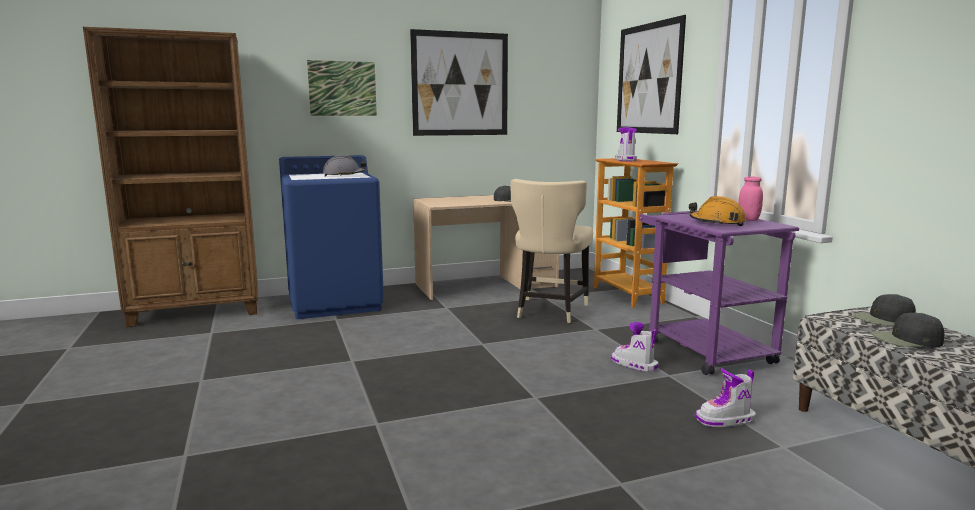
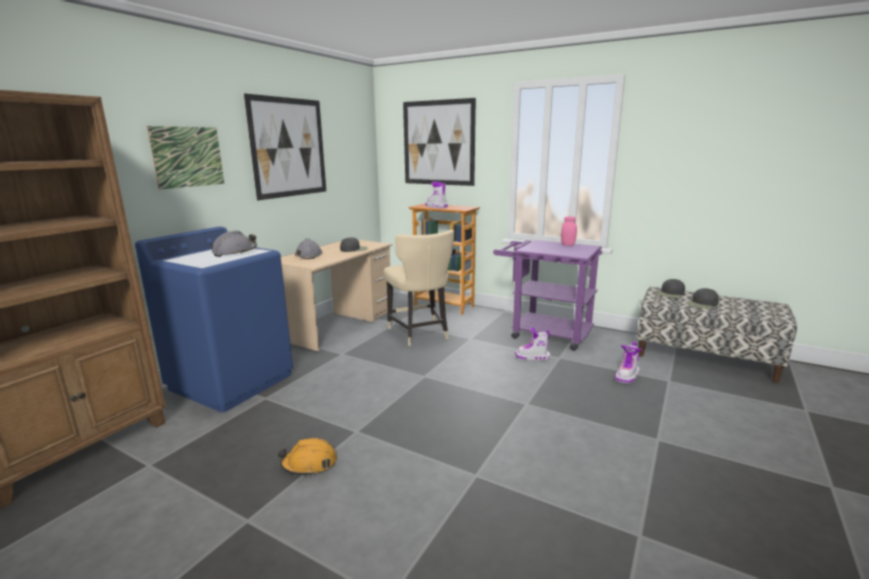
camera: 40 degrees left, 5 degrees up
(456, 199) = (308, 255): none -> grey hard hat
(717, 223) = (563, 250): orange hard hat -> orange hard hat (309, 464)

